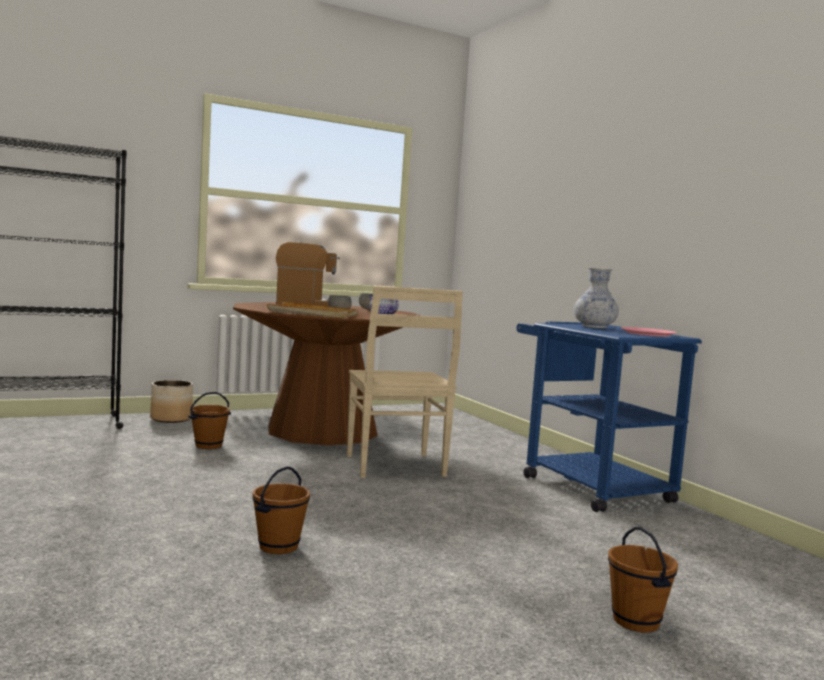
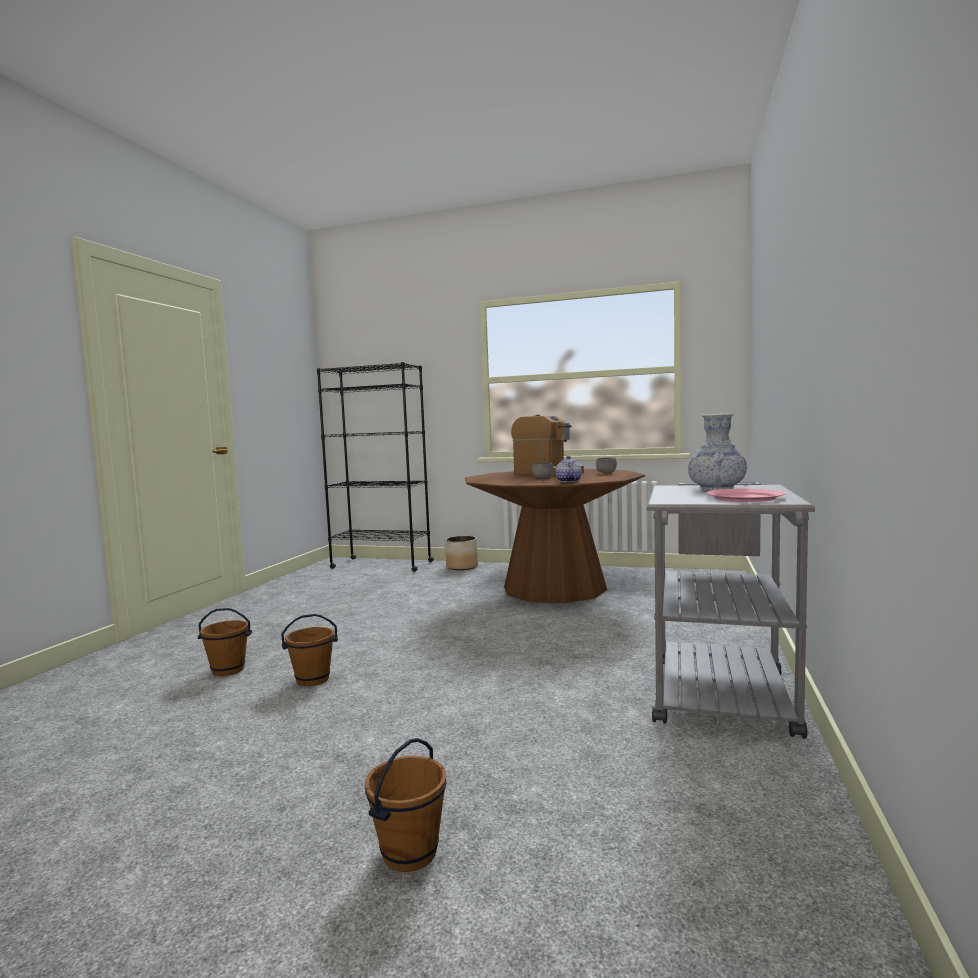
camera: 45 degrees right, 0 degrees up
(208, 445) = (440, 591): brown bucket -> brown bucket (228, 670)
(313, 314) = (505, 481): beige tray -> none
(395, 467) = (545, 630): beige chair -> none
(587, 485) = (719, 689): blue cart -> grey cart

